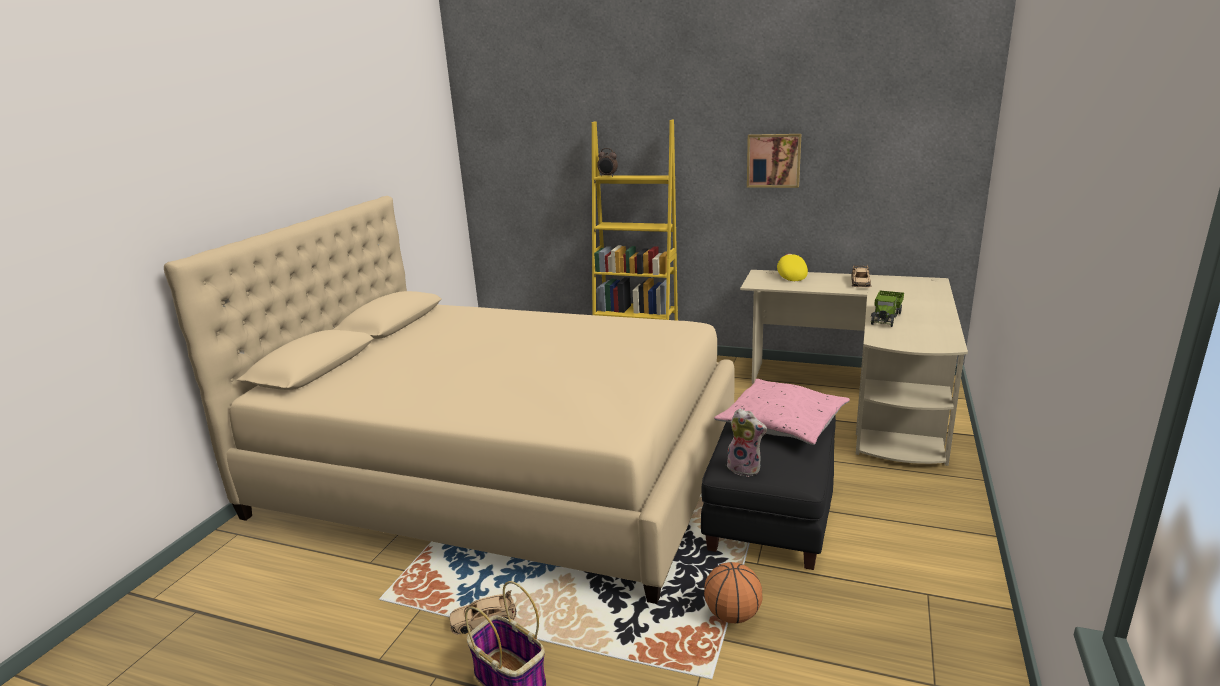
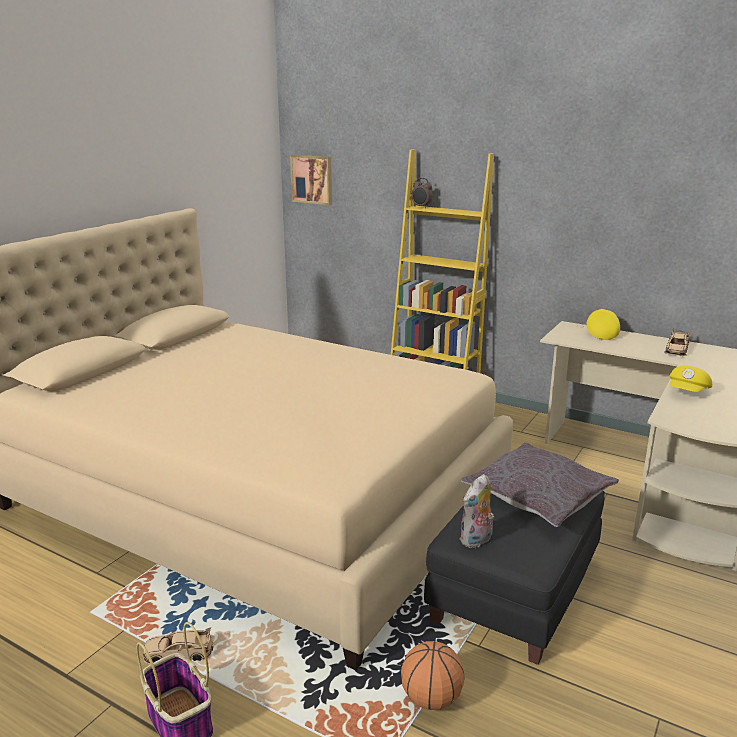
camera: 10 degrees right, 0 degrees up
(745, 468) = (476, 541): plush toy -> plush toy turned 90 degrees clockwise
(773, 160) = (596, 206): picture -> picture (312, 179)
(782, 423) = (537, 495): pink pillow -> grey pillow
(886, 317) = (688, 393): toy truck -> yellow cap

